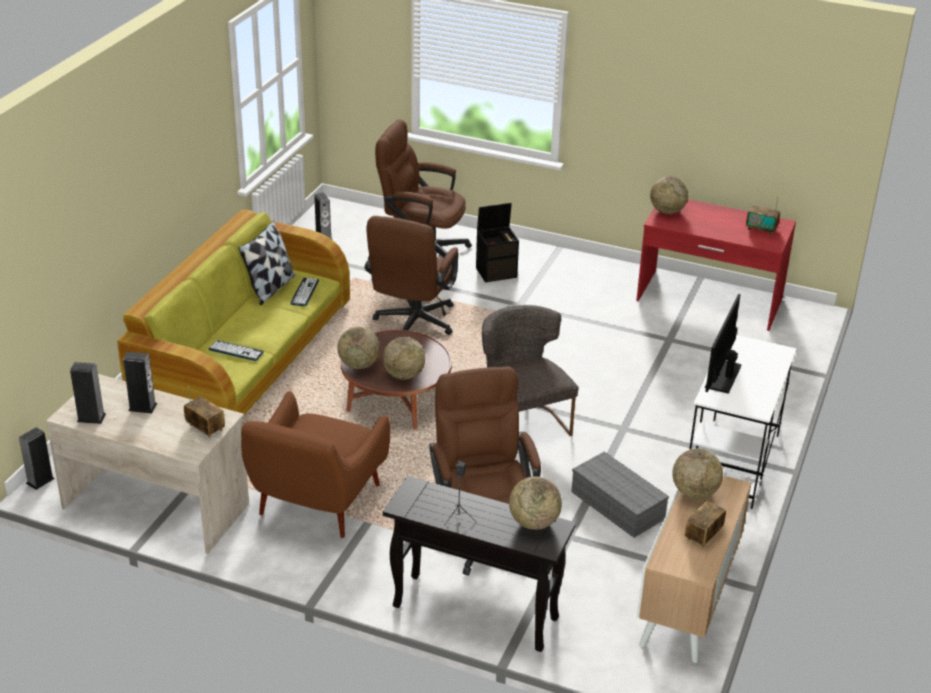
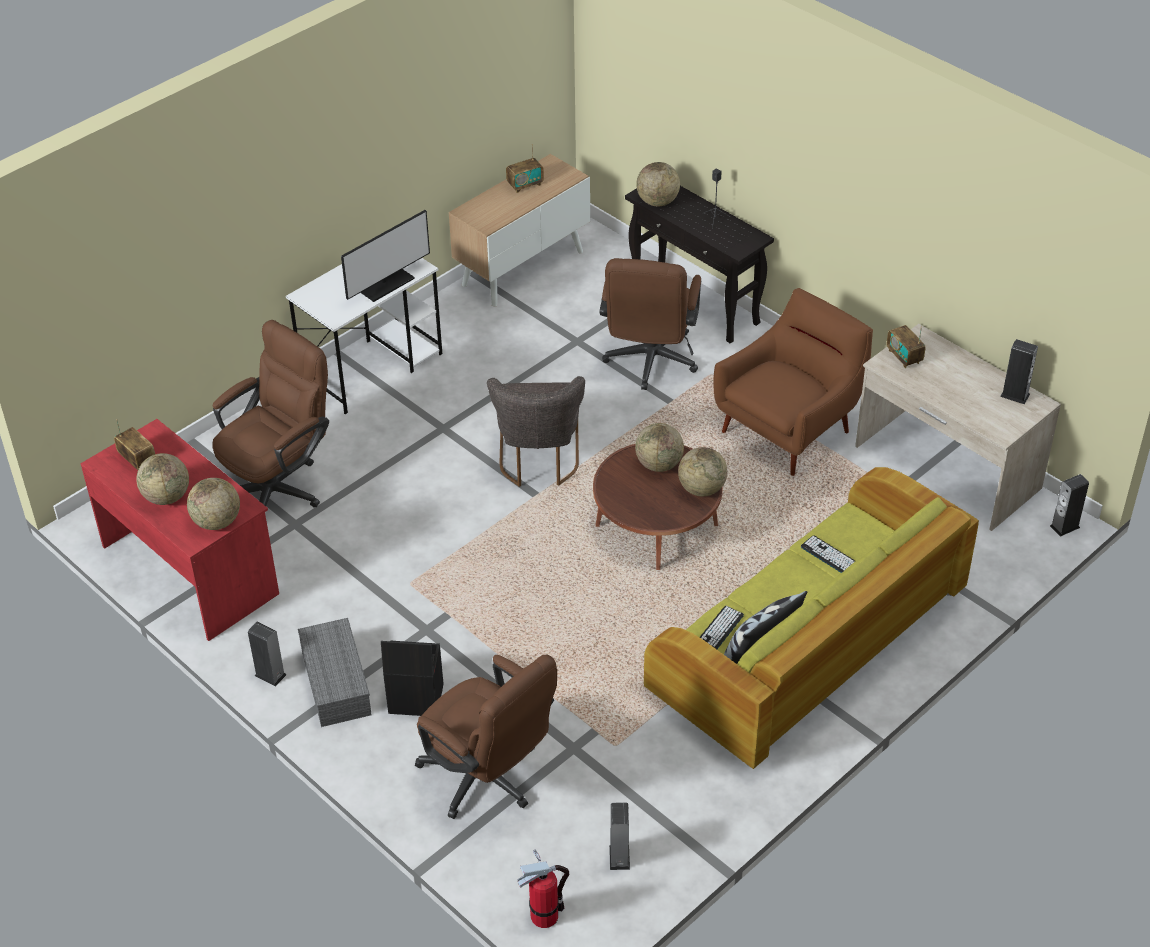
camera: 155 degrees left, 10 degrees up
(142, 407) = (962, 395): speaker -> speaker (270, 675)
(352, 210) = (544, 915): none -> fire extinguisher
(412, 325) = (580, 633): brown office chair -> brown office chair (280, 486)
(619, 505) = (511, 355): grey storage box -> grey storage box (334, 682)
(694, 492) = (502, 215): globe -> globe (166, 497)

